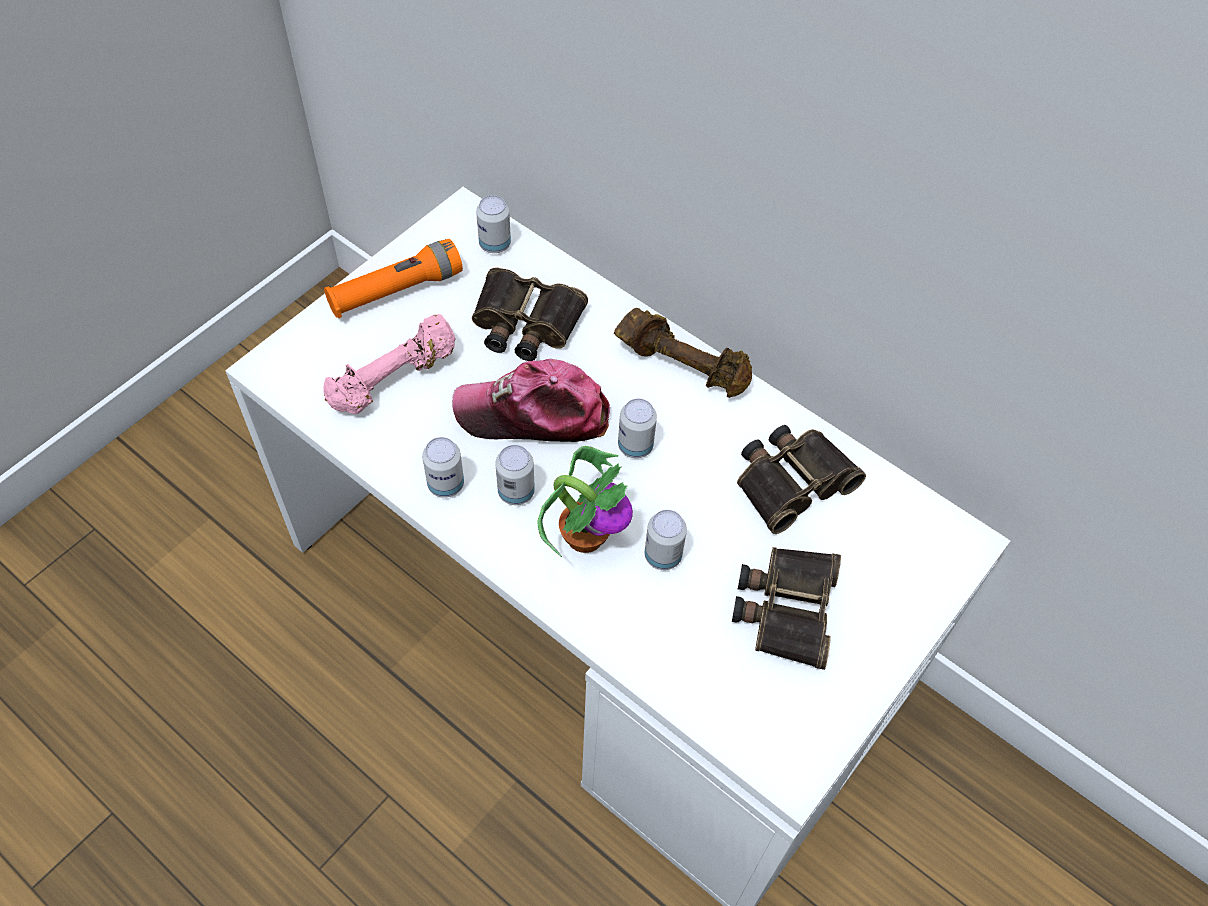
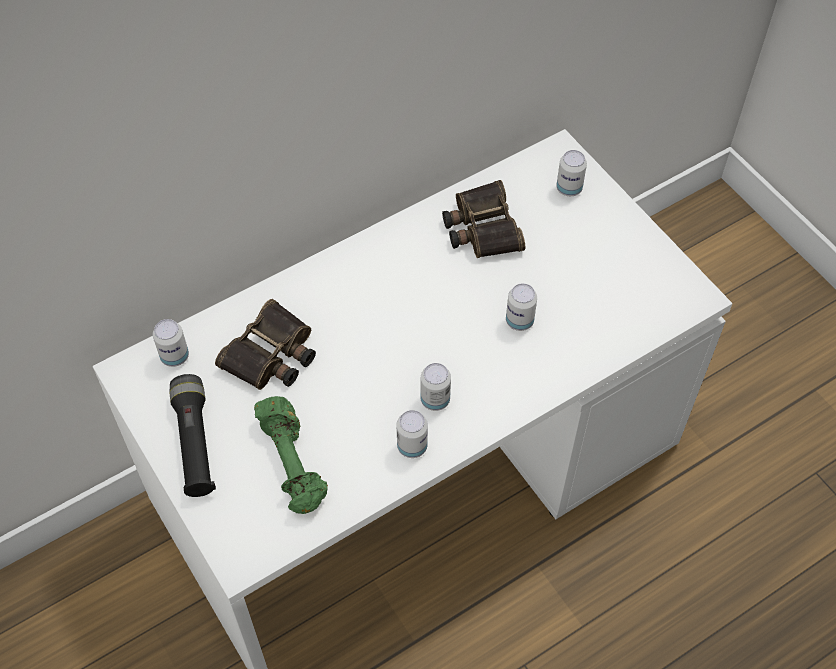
camera: 70 degrees left, 0 degrees up
(394, 379) = (293, 462): pink dumbbell -> green dumbbell
(396, 291) = (194, 443): orange flashlight -> black flashlight
(533, 414) = (365, 371): cap -> none
(585, 535) = (487, 364): potted plant -> none
(635, 446) = (419, 312): can -> can (569, 188)
(683, 365) = (356, 261): brown dumbbell -> none
(785, 608) = (580, 263): binoculars -> none

